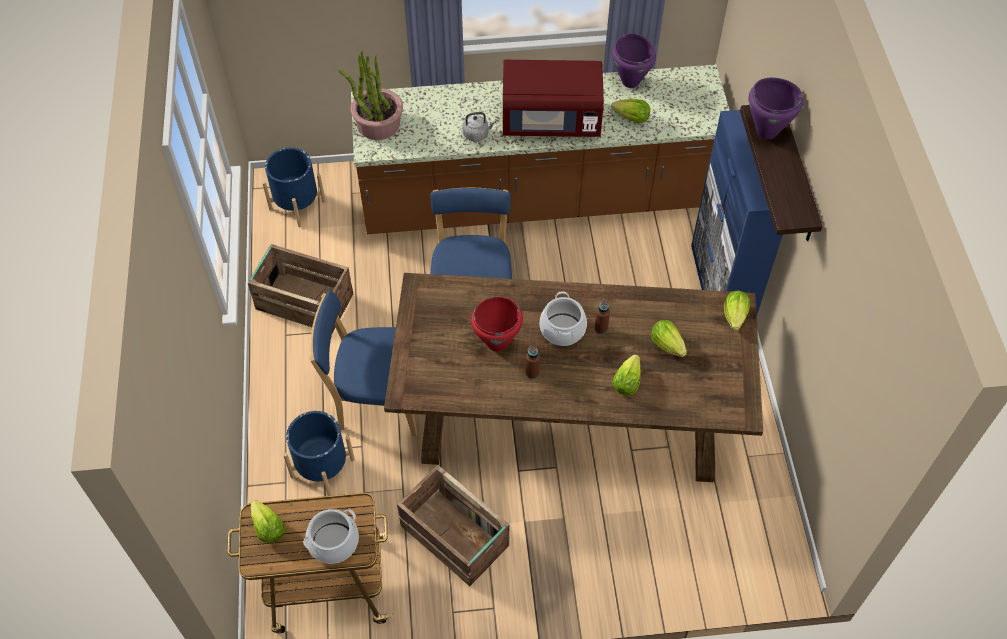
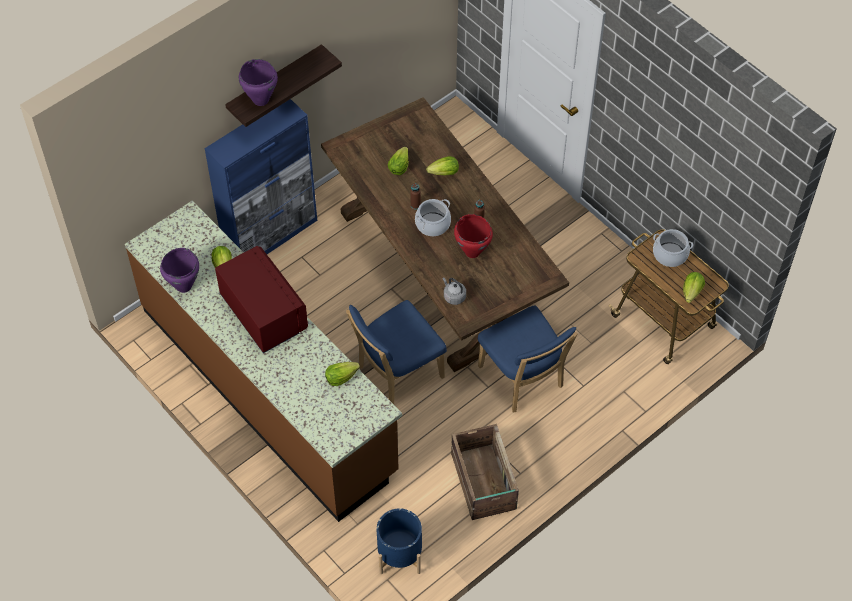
camera: 125 degrees left, 0 degrees up
(322, 468) = (596, 377): blue planter -> none
(378, 124) = (352, 422): potted plant -> none
(455, 537) = (577, 277): crate -> none
(477, 134) = (312, 351): grey kettle -> grey kettle (453, 296)
(735, 316) = (348, 144): lettuce -> lettuce (341, 378)

